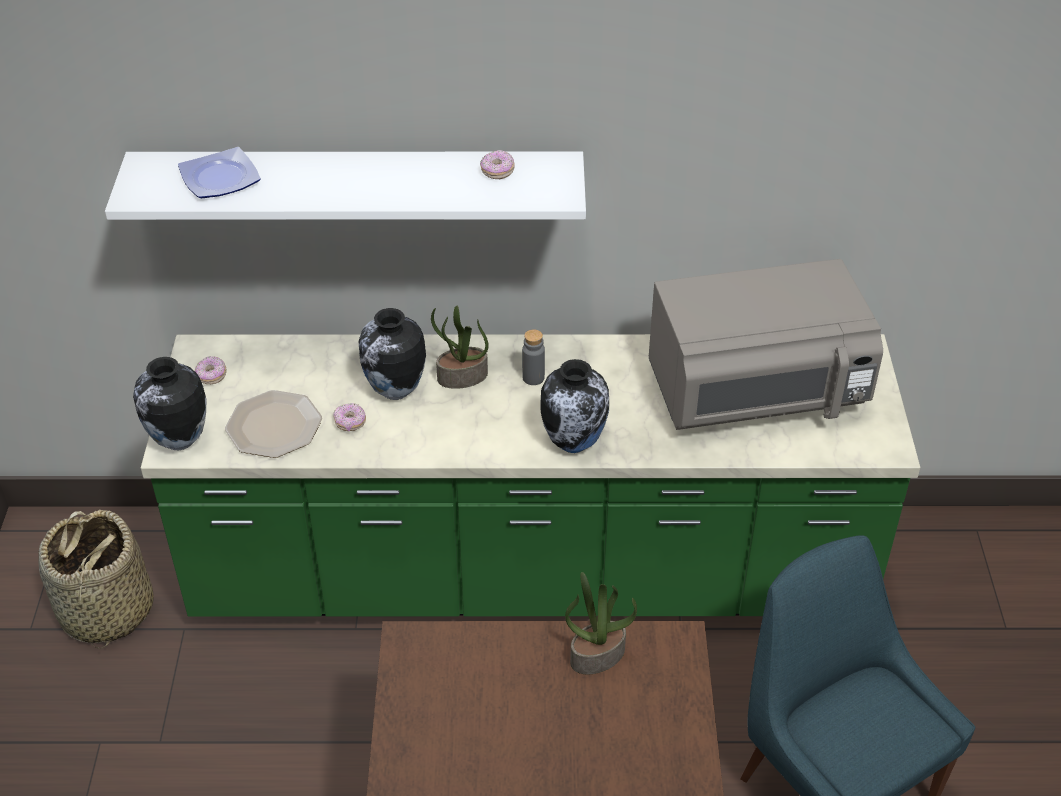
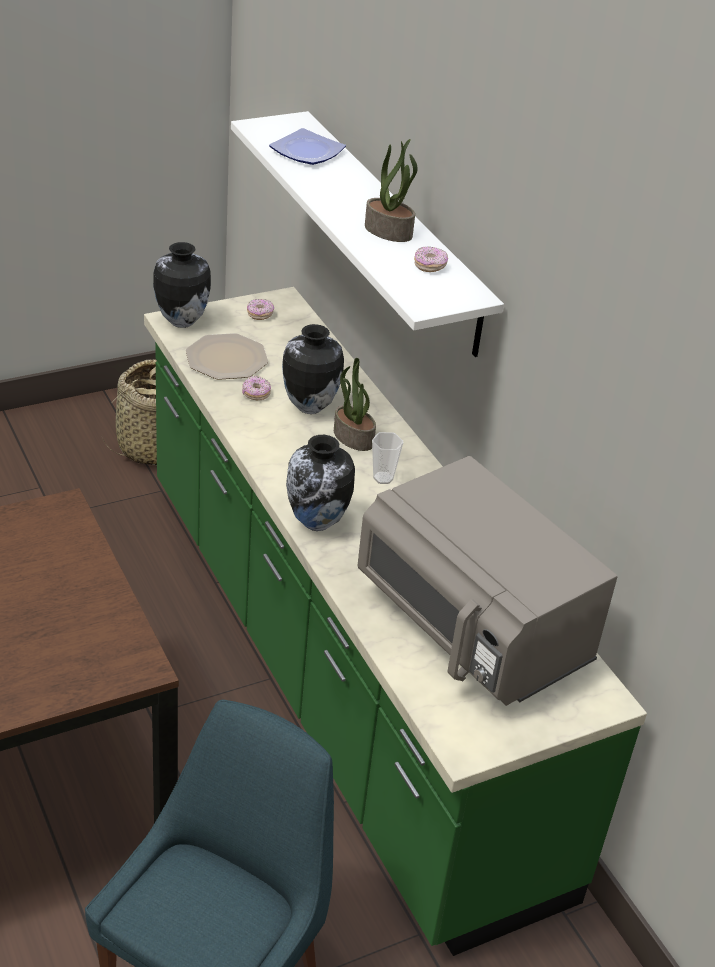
camera: 60 degrees right, 5 degrees down
(533, 378) = (383, 478): grey bottle -> cup
(597, 655) = (103, 619): potted plant -> potted plant (389, 231)

